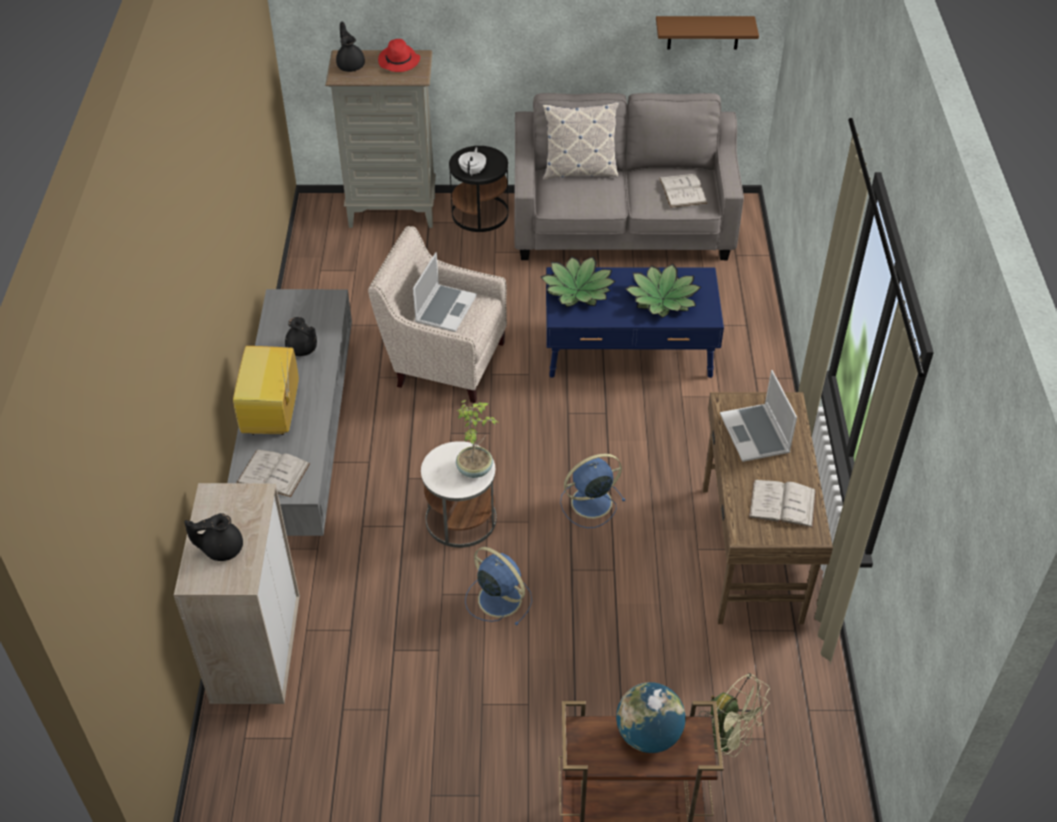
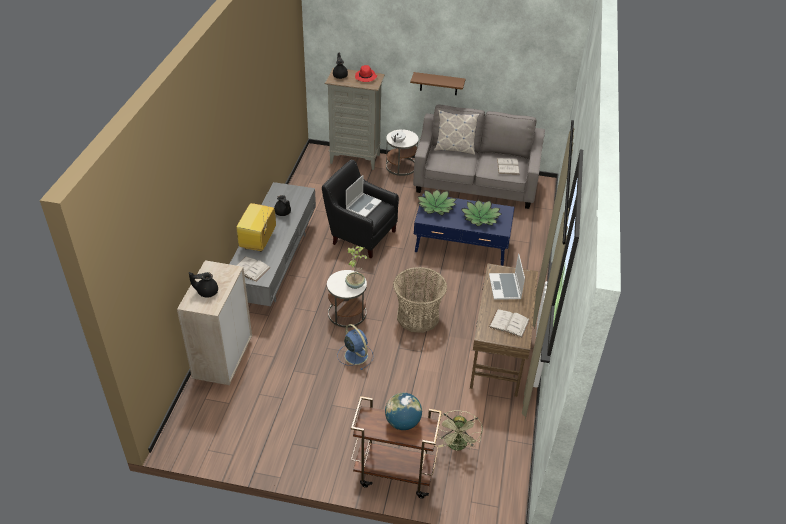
camera: 10 degrees right, 5 degrees down
(444, 360) = (361, 235): beige armchair -> black armchair
(480, 213) = (401, 166): black side table -> white side table
(589, 503) = (417, 317): blue fan -> basket
(703, 32) = (530, 82): brown shelf -> brown shelf (438, 83)
(726, 740) = (457, 446): green fan -> green fan turned 45 degrees clockwise

